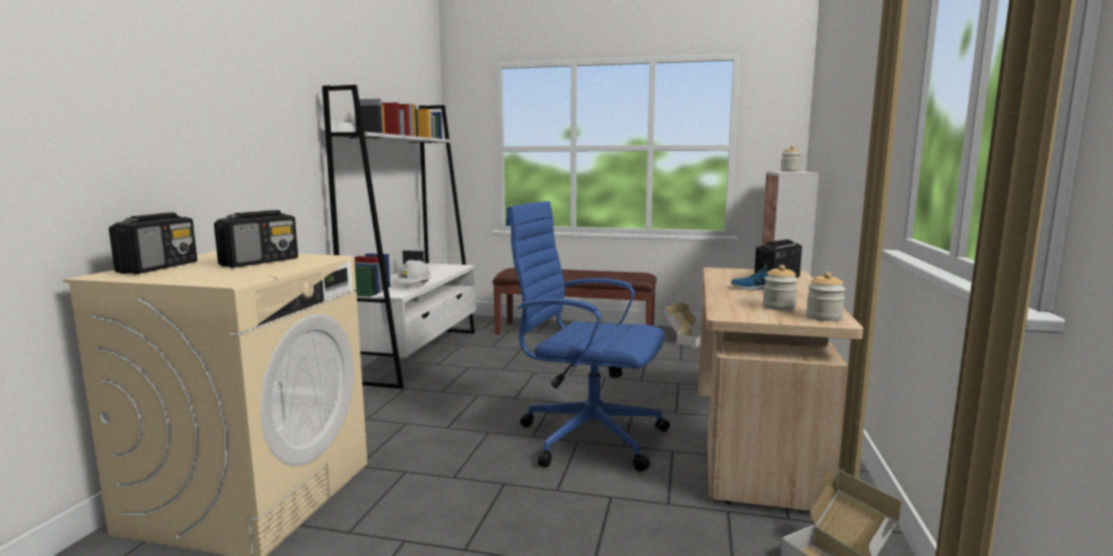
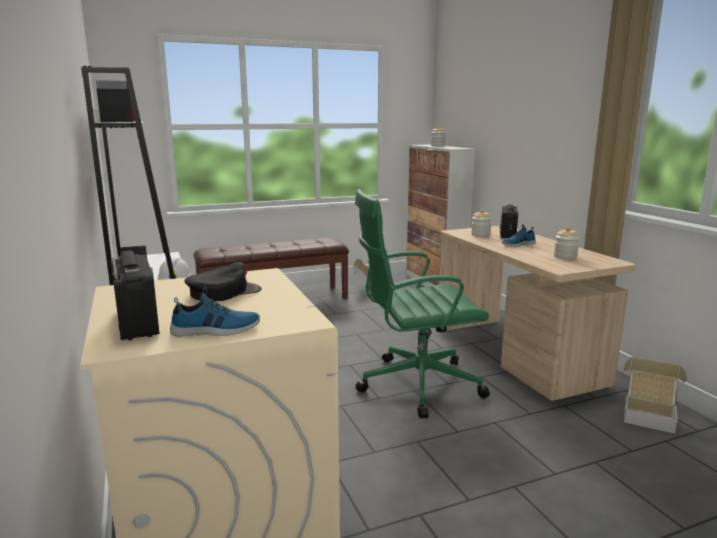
camera: 35 degrees left, 5 degrees up
(172, 277) = (216, 330): none -> shoe
(260, 262) = (224, 292): radio -> black cap
(587, 436) = (416, 384): blue office chair -> green office chair
(823, 317) = (603, 260): jar -> jar (480, 235)

